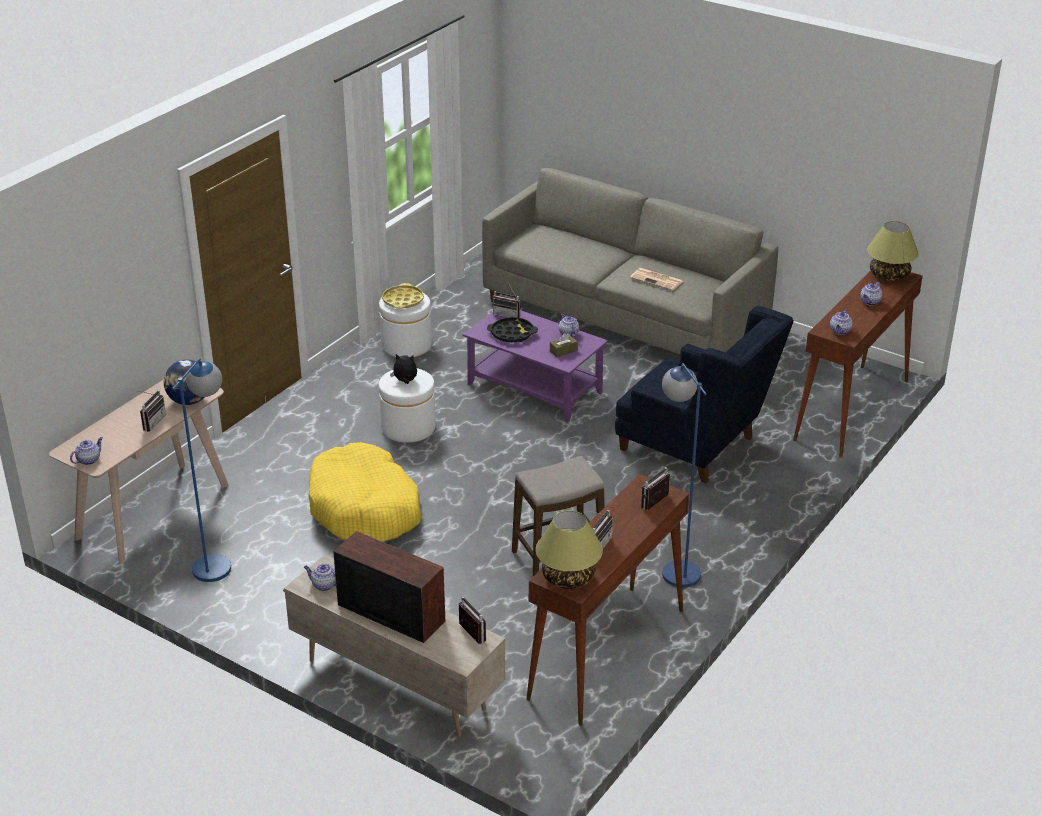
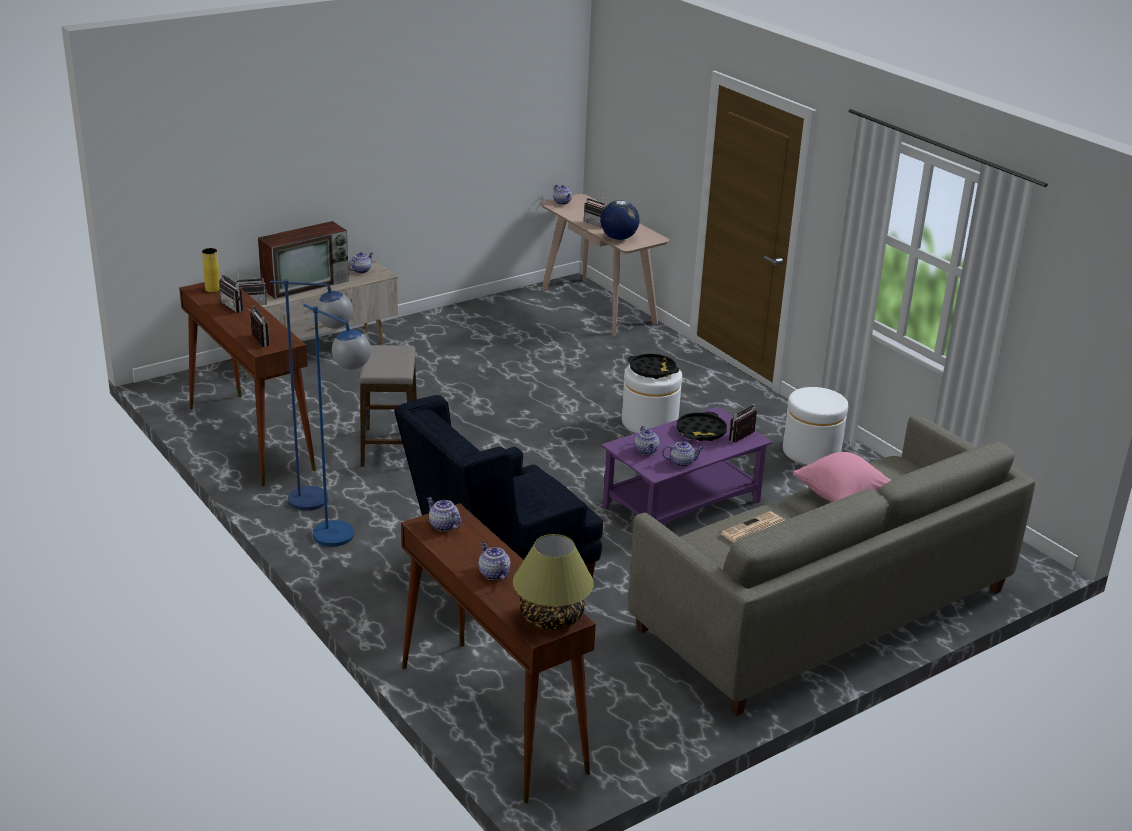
camera: 110 degrees right, 5 degrees down
(217, 560) = (514, 319): blue floor lamp -> blue floor lamp (344, 540)
(365, 509) = (535, 381): yellow dog bed -> none
(403, 300) = (818, 398): yellow tray -> none
(405, 381) = (652, 370): plush toy -> black tray
(563, 351) = (646, 451): brown tissue box -> teapot
(568, 577) = (212, 289): table lamp -> yellow vase
(581, 258) = (841, 497): none -> pink pillow

